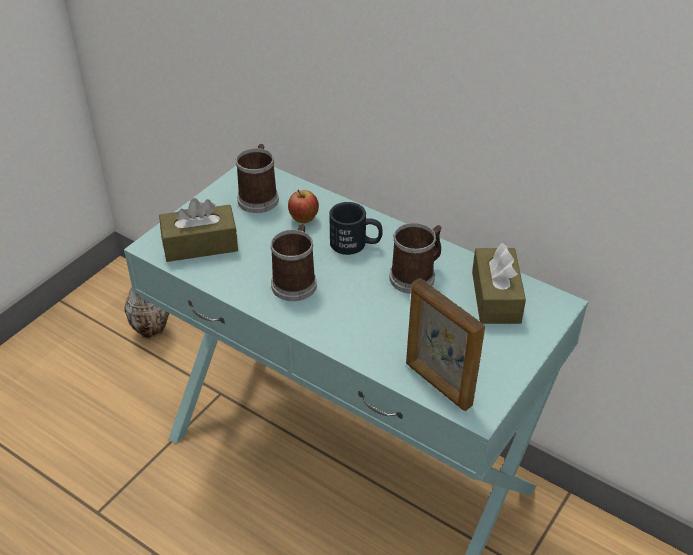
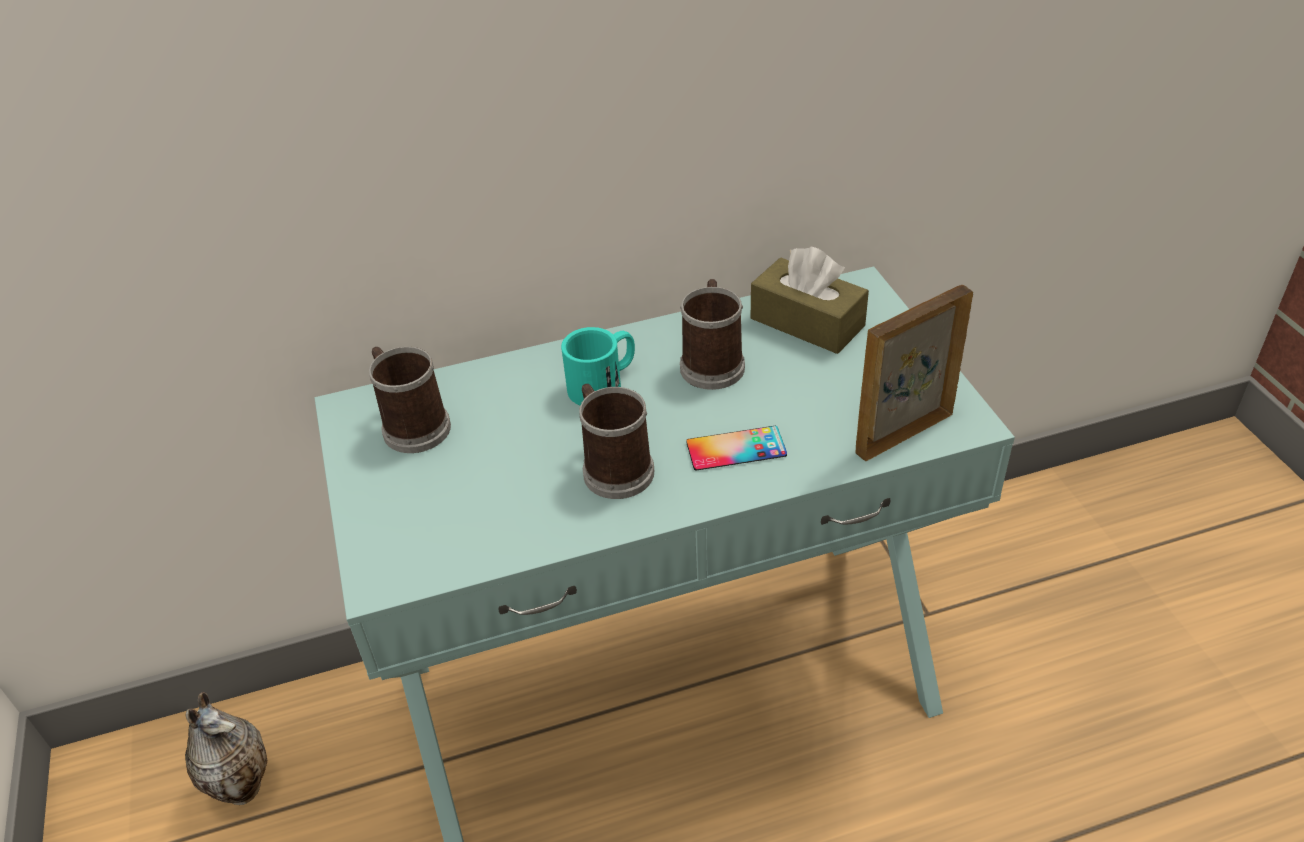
camera: 50 degrees left, 0 degrees up
(200, 244) = (438, 528): brown tissue box -> none
(303, 220) = (506, 406): apple -> none
(355, 244) = (604, 383): black mug -> turquoise mug
(355, 320) = (736, 449): none -> phone
(437, 384) = (902, 433): picture frame -> picture frame turned 150 degrees clockwise

